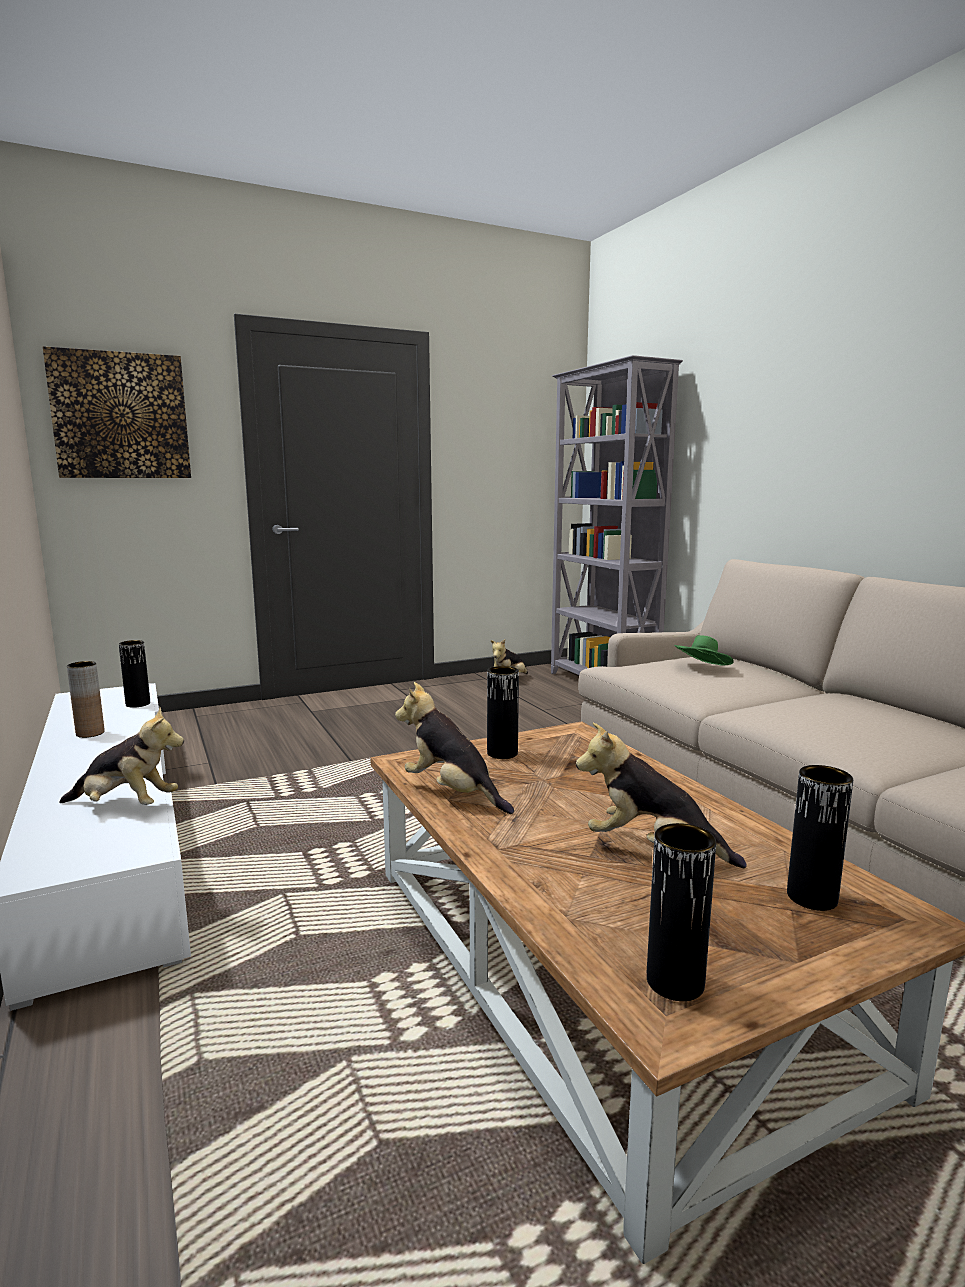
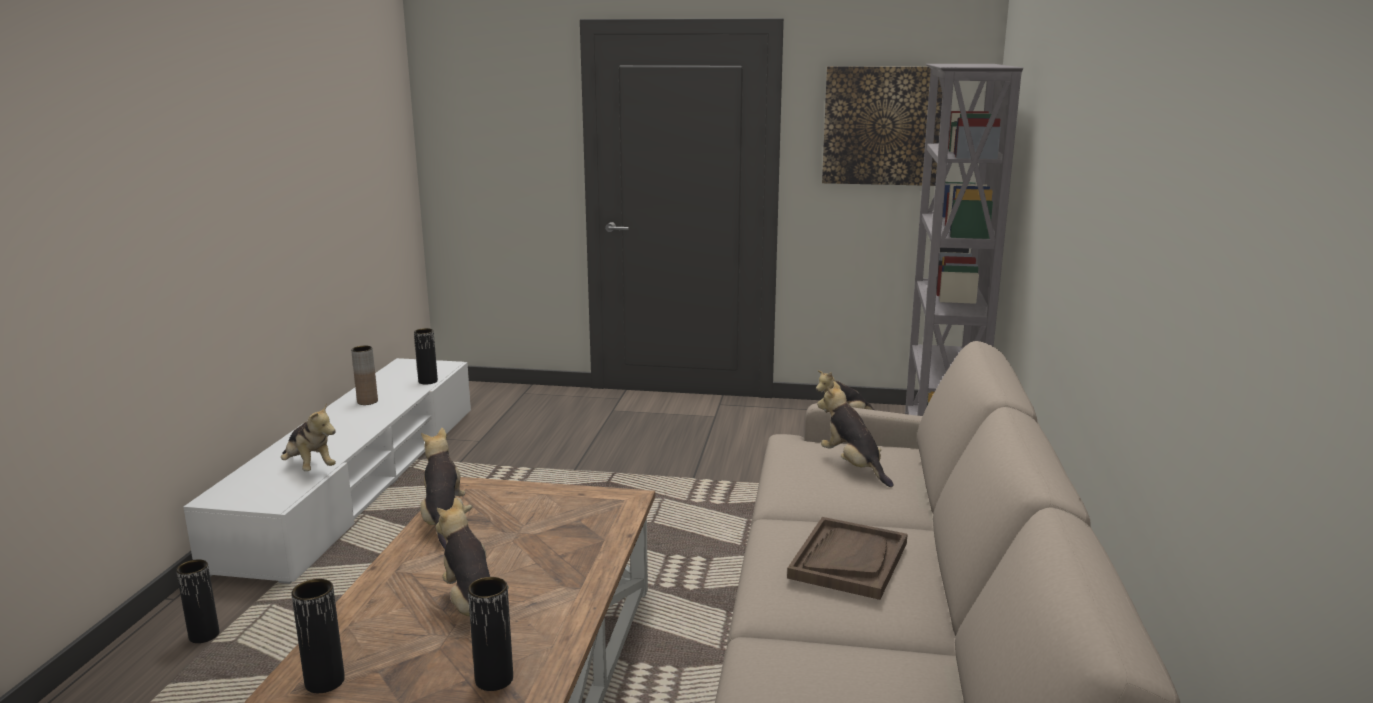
camera: 35 degrees right, 5 degrees up
(120, 416) = (482, 119): picture -> picture (882, 126)
(502, 753) = (535, 501): black vase -> black vase (204, 635)
(702, 669) = (853, 466): green hat -> plush toy
(847, 716) = (848, 560): none -> brown tray

